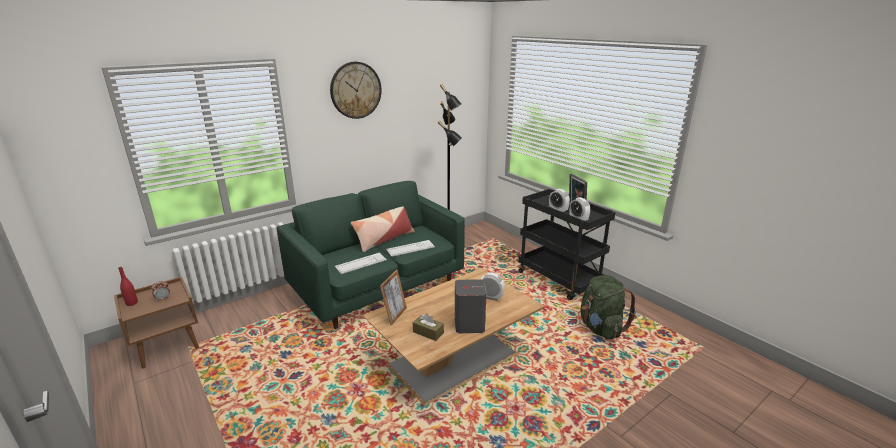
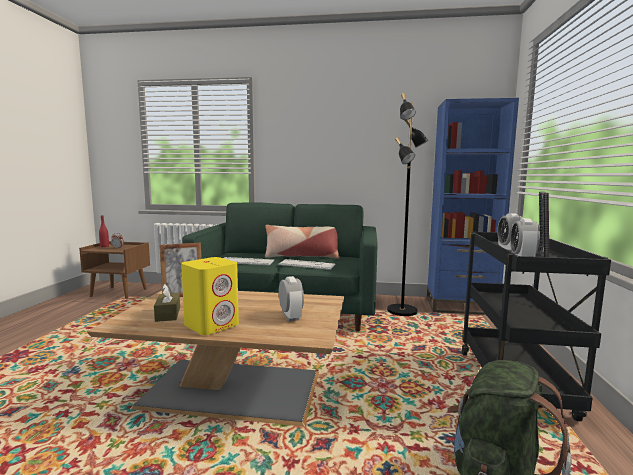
camera: 45 degrees right, 15 degrees down
(355, 90) = (326, 110): wall clock -> none
(469, 324) = (212, 325): grey speaker -> yellow speaker
(473, 234) = (461, 306): none -> blue bookcase

